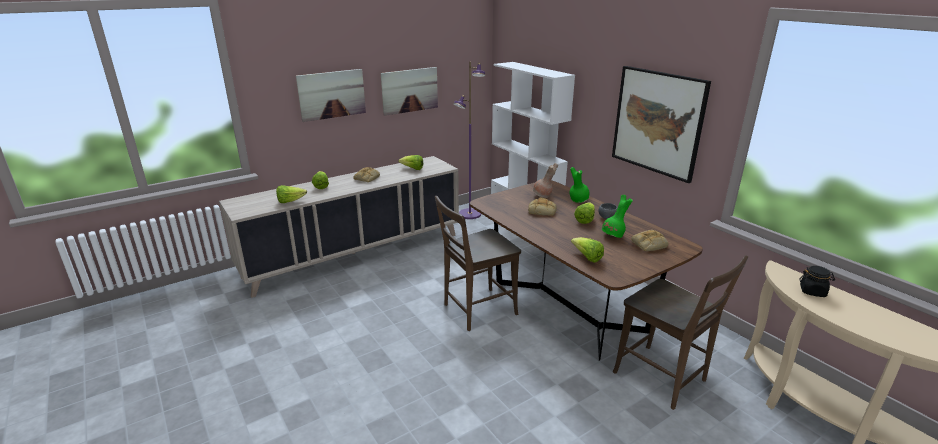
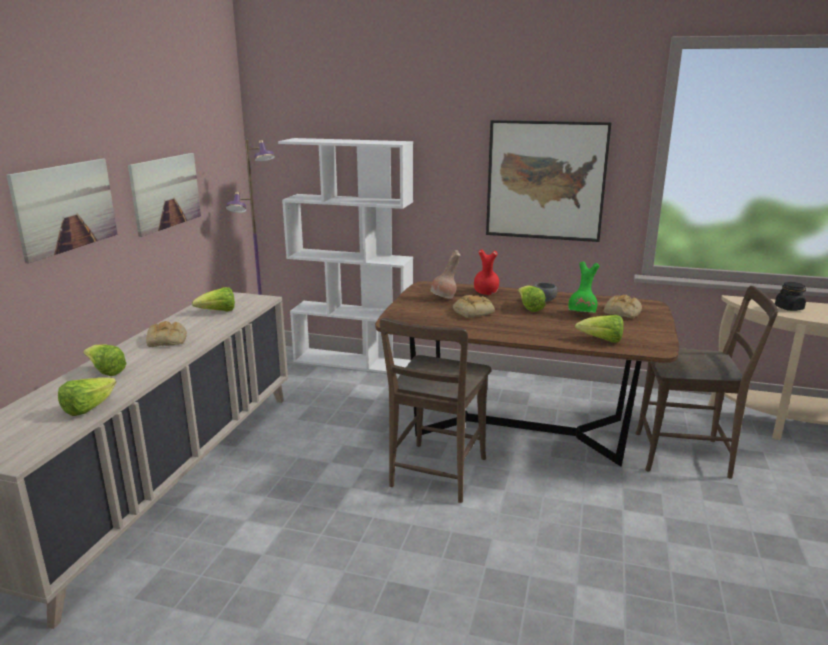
camera: 40 degrees left, 5 degrees down
(577, 200) = (485, 292): green vase -> red vase

